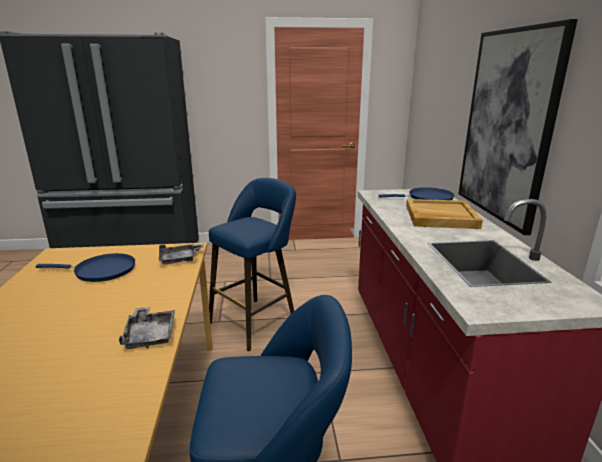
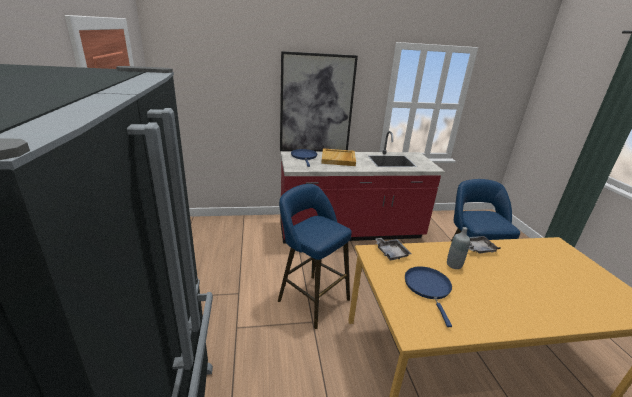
camera: 95 degrees left, 5 degrees up
(126, 298) = (454, 265): none -> grey bottle

